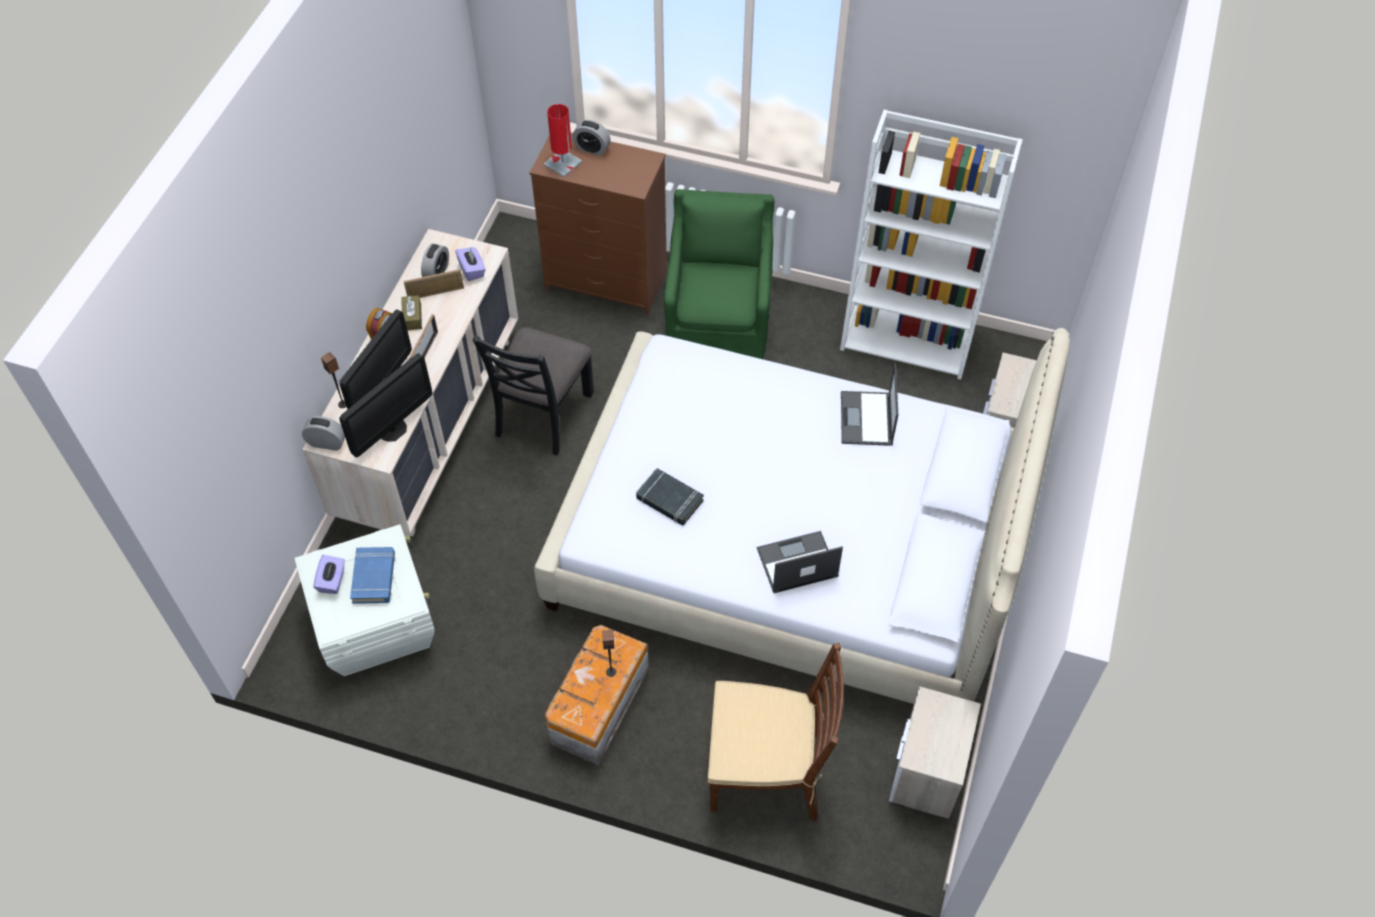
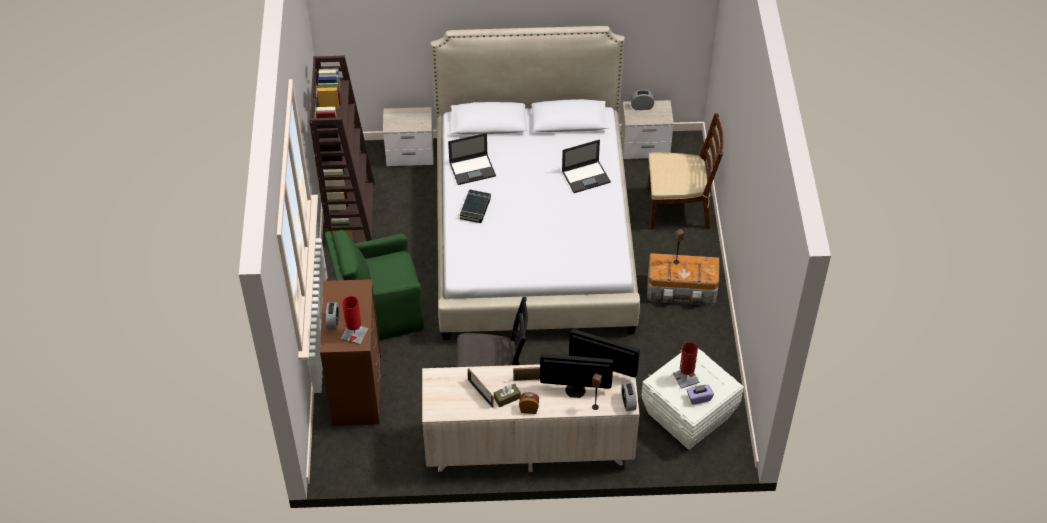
camera: 110 degrees left, 5 degrees down
(374, 577) = (686, 378): blue book -> red table lamp
(437, 273) = (462, 399): alarm clock -> alarm clock (641, 107)
(472, 270) = (451, 380): purple tissue box -> none
(669, 500) = (572, 241): black book -> black book (475, 208)
(767, 770) = (679, 208): brown chair -> brown chair turned 105 degrees clockwise
(796, 563) = (586, 176): laptop -> laptop turned 75 degrees counterclockwise
(908, 339) = (350, 213): white bookcase -> brown bookcase

